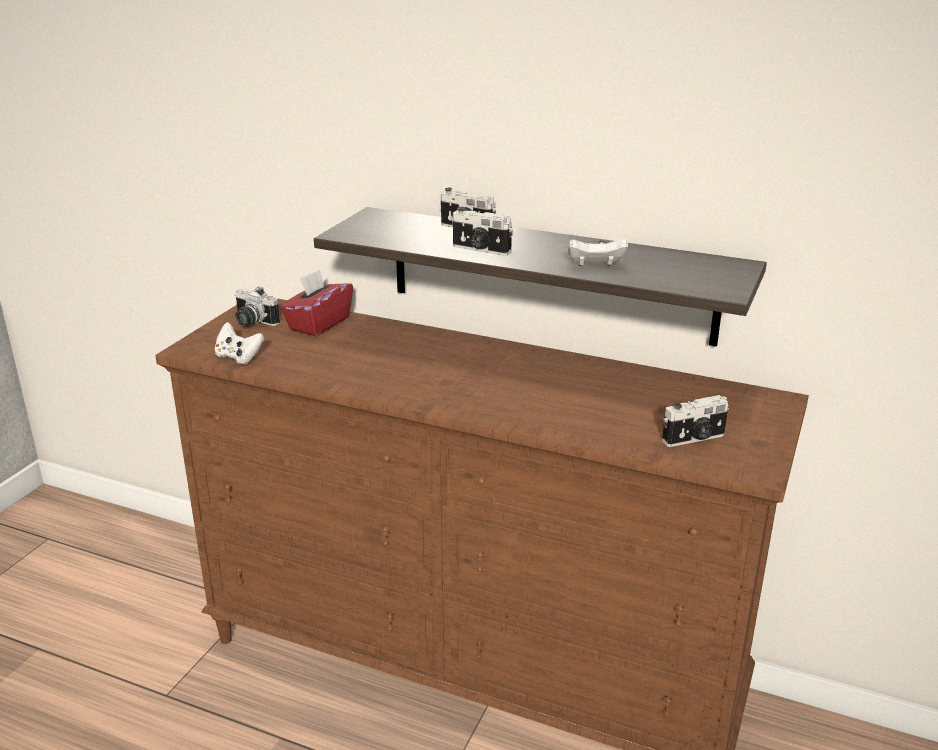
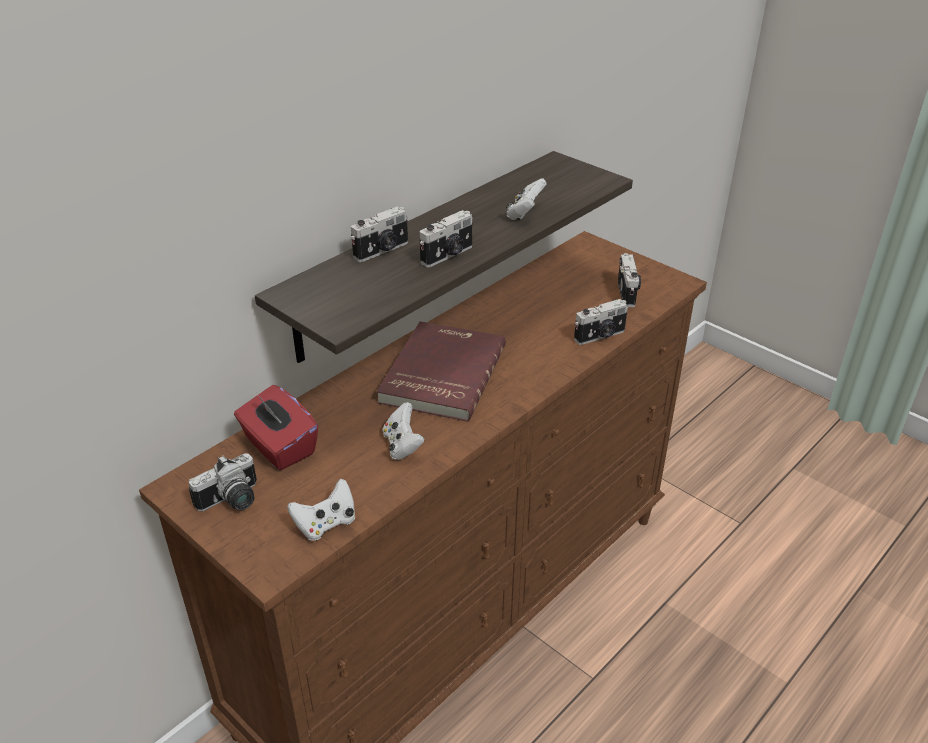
camera: 70 degrees left, 10 degrees up
(344, 367) = (402, 445): none -> white game controller
(454, 364) = (440, 374): none -> red book
(587, 433) = (600, 336): none -> camera

